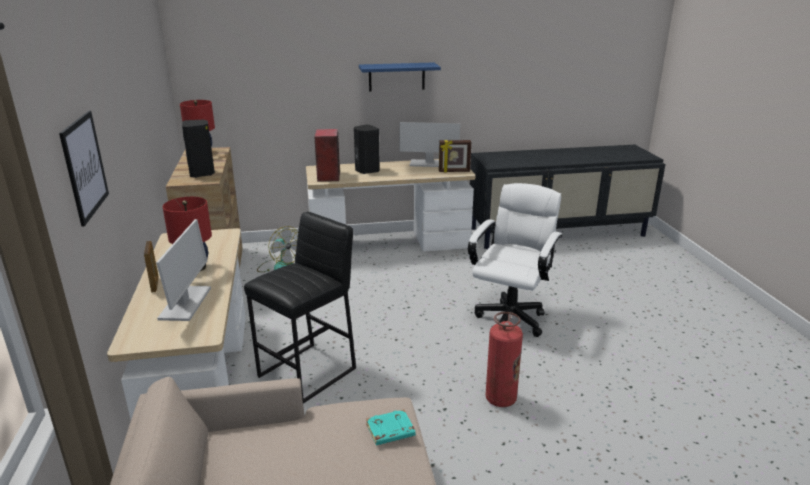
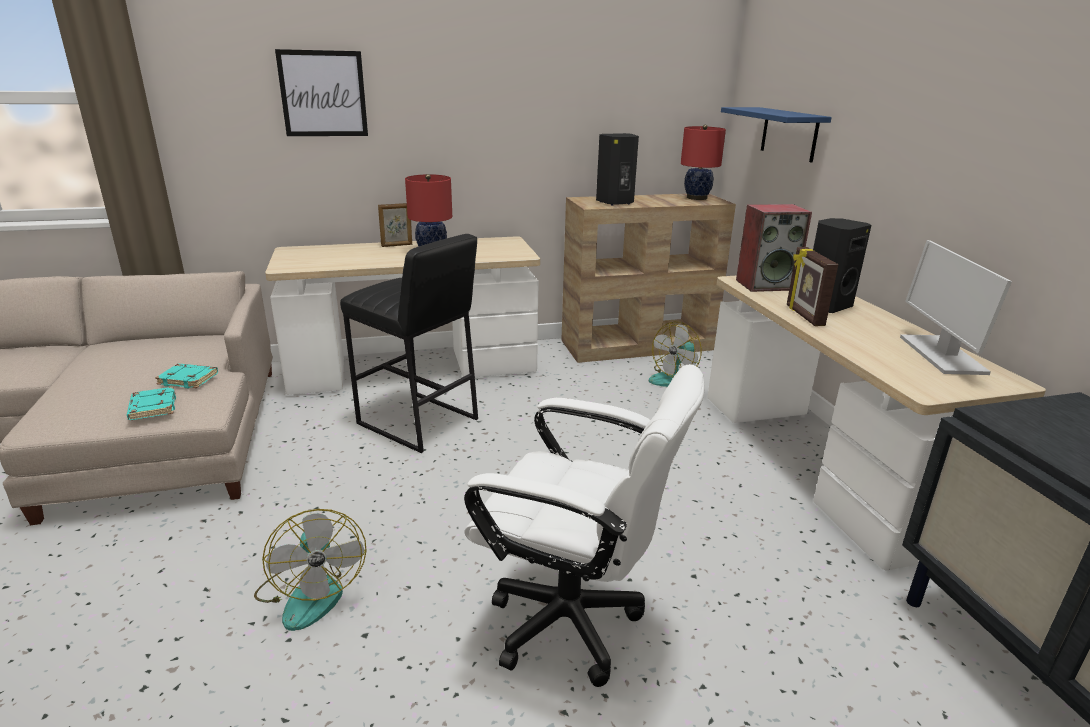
camera: 85 degrees right, 0 degrees up
(185, 304) = (352, 257): monitor -> none
(337, 423) = (189, 379): none -> turquoise book
(396, 77) = (976, 142): blue shelf -> blue shelf (789, 134)
(454, 171) = (919, 380): picture frame -> picture frame (803, 316)
(500, 399) = (311, 592): fire extinguisher -> fan

